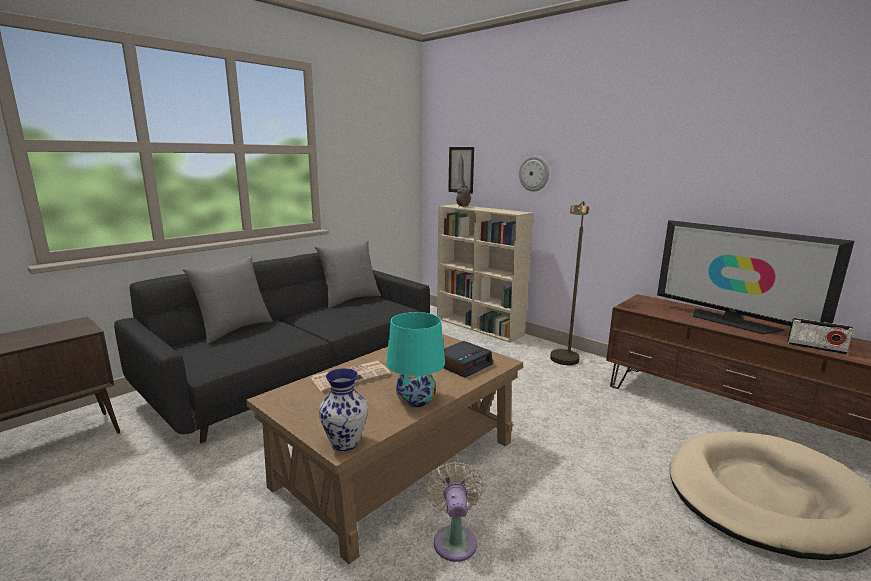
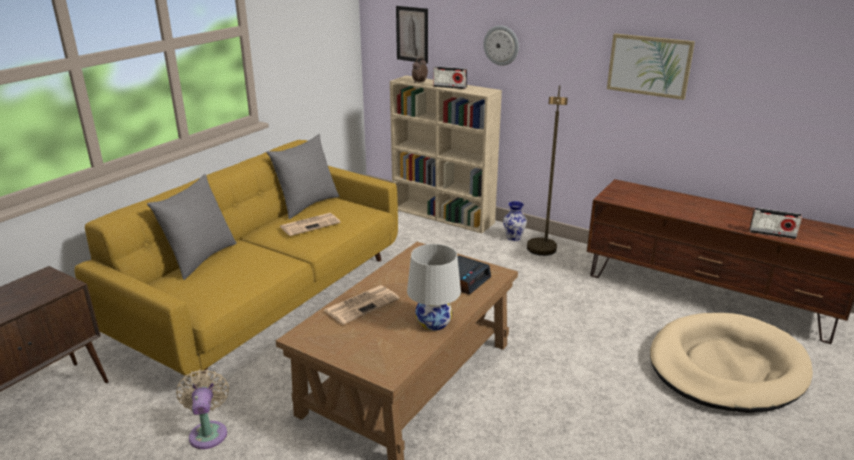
camera: 10 degrees left, 10 degrees up
(299, 375) = (268, 297): black sofa -> yellow sofa
(344, 312) = (310, 224): none -> newspaper
(345, 443) = (390, 371): vase -> vase (514, 238)
(416, 399) = (434, 322): turquoise table lamp -> white table lamp
(454, 539) = (479, 436): beige fan -> beige fan (208, 432)
(487, 209) = (449, 87): none -> radio
(672, 182) = (649, 65): none -> picture
(732, 322) = (703, 209): television -> none

